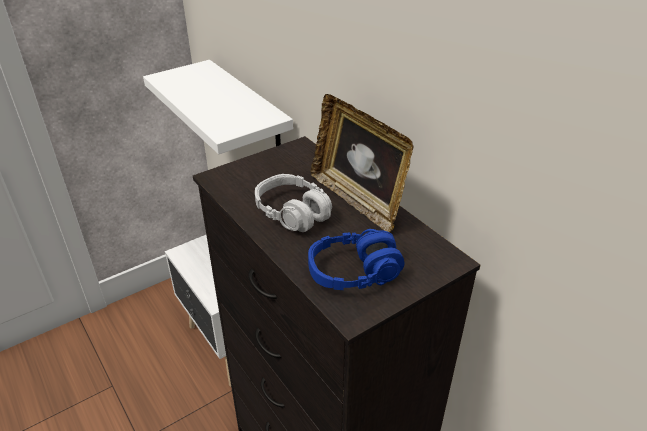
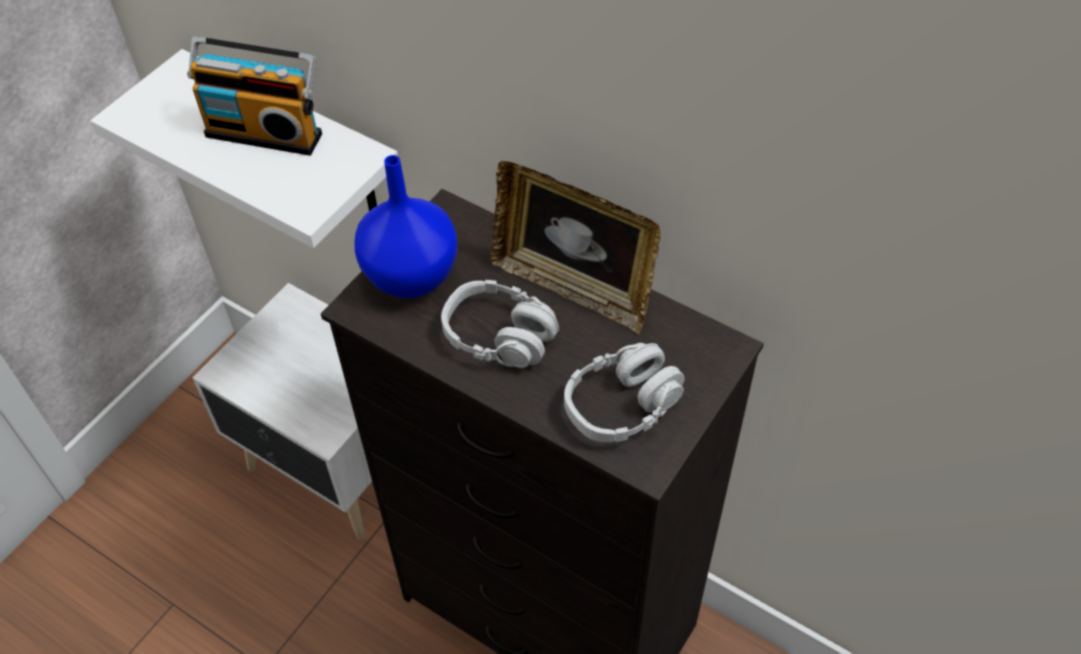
camera: 20 degrees left, 15 degrees up
(227, 97) = (266, 131): none -> radio
(259, 170) = (413, 275): none -> blue vase
(354, 272) = (622, 404): blue headphones -> grey headphones

